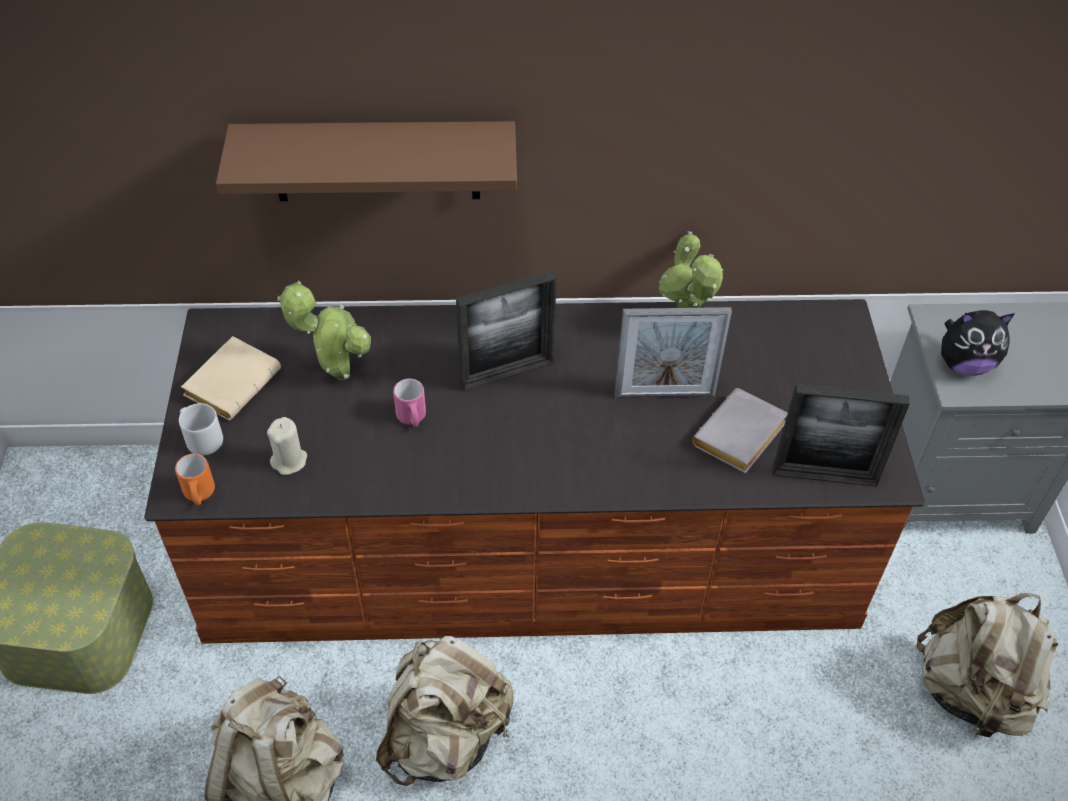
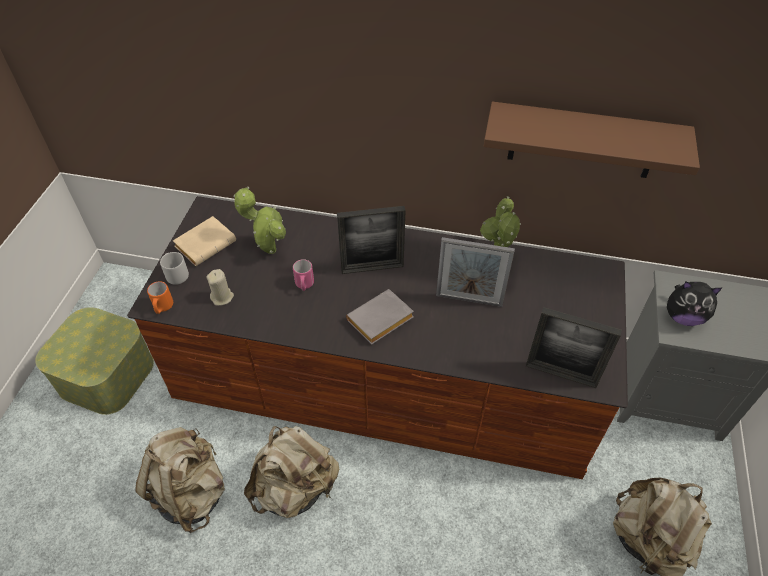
camera: 15 degrees right, 0 degrees up
(376, 161) = (307, 119): brown shelf -> brown shelf (583, 141)
(740, 438) = (510, 337): grey book -> grey book (380, 321)

